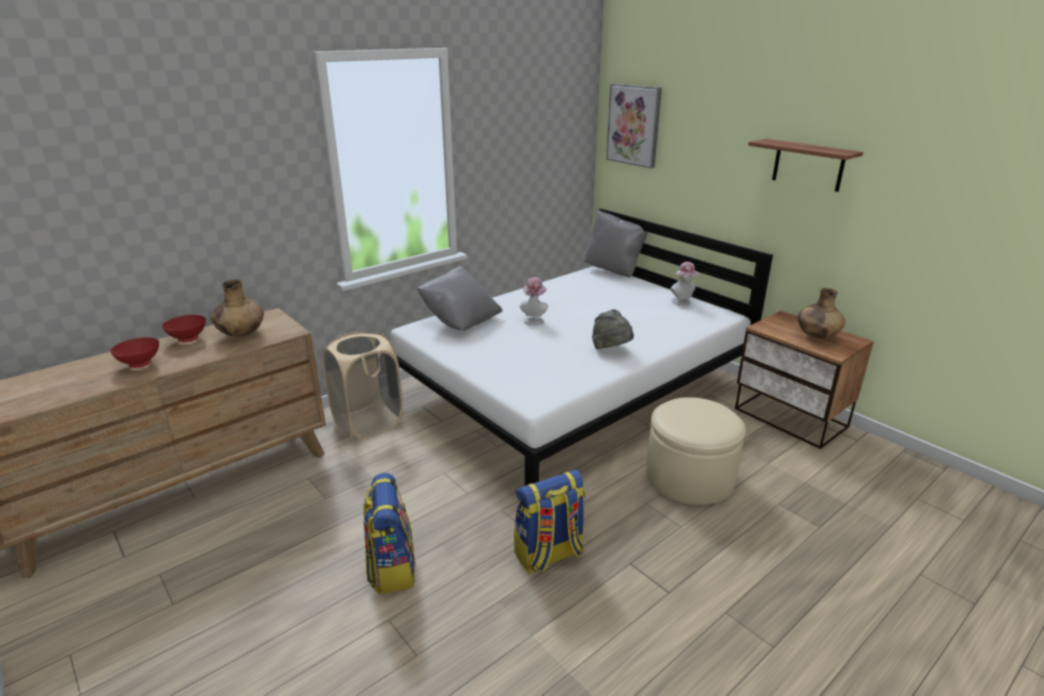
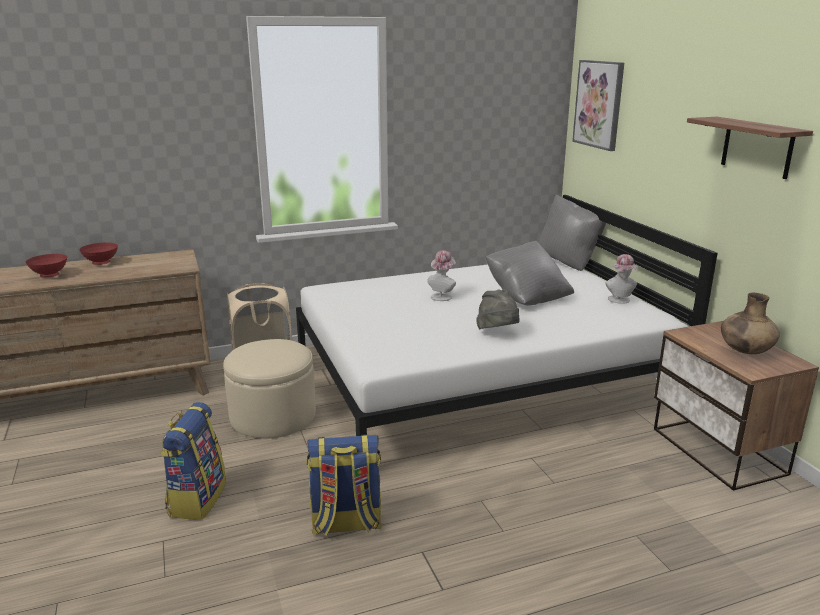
camera: 20 degrees right, 5 degrees down
(241, 334) = (144, 264): brown vase -> none
(460, 321) = (369, 288): grey pillow -> grey pillow (527, 297)
(689, 477) = (548, 485): beige ottoman -> beige ottoman (273, 416)

